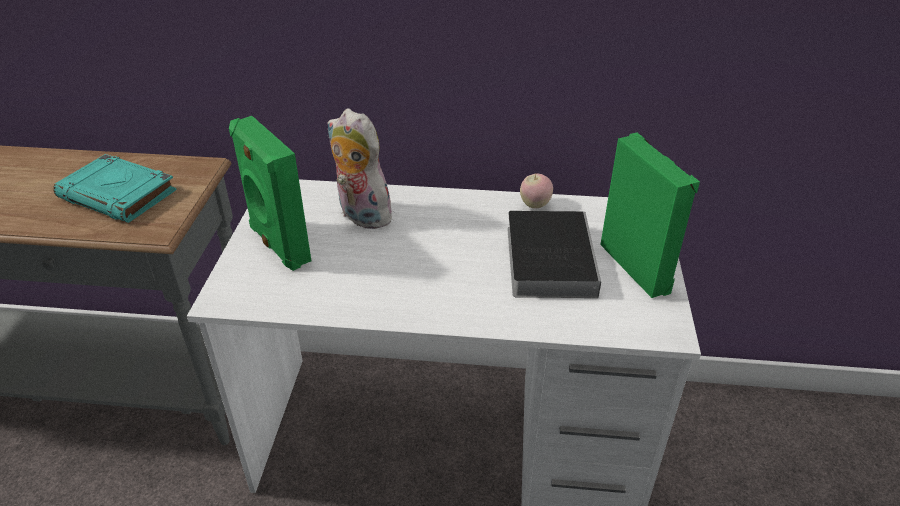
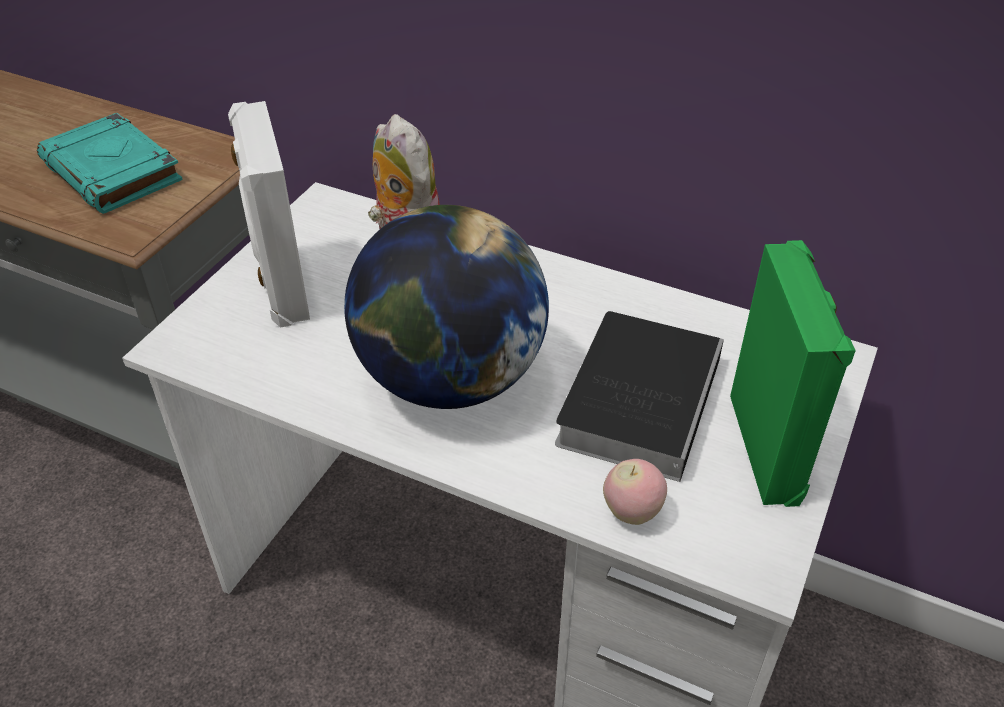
camera: 20 degrees right, 5 degrees up
(278, 245) = (281, 286): green speaker -> white speaker
(426, 275) = (450, 379): none -> globe
(535, 205) = (665, 308): apple -> apple (632, 512)

